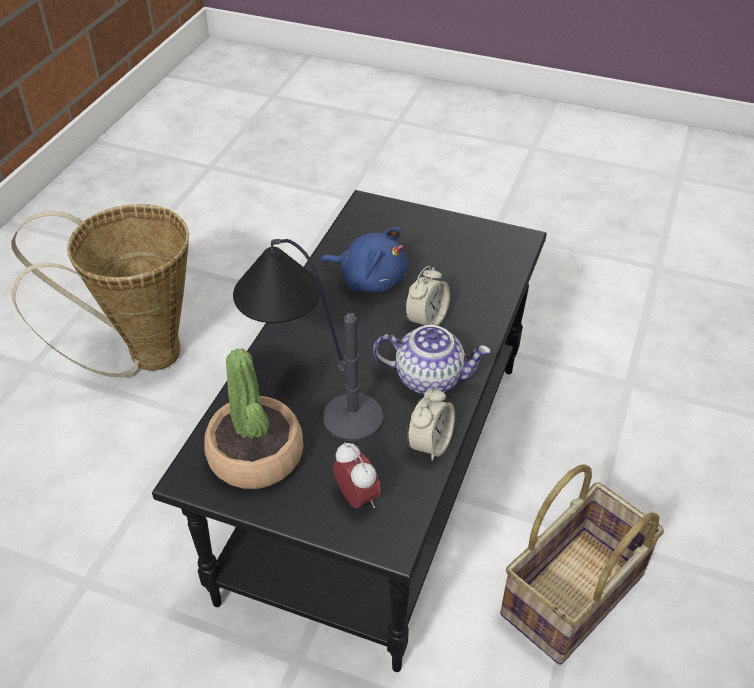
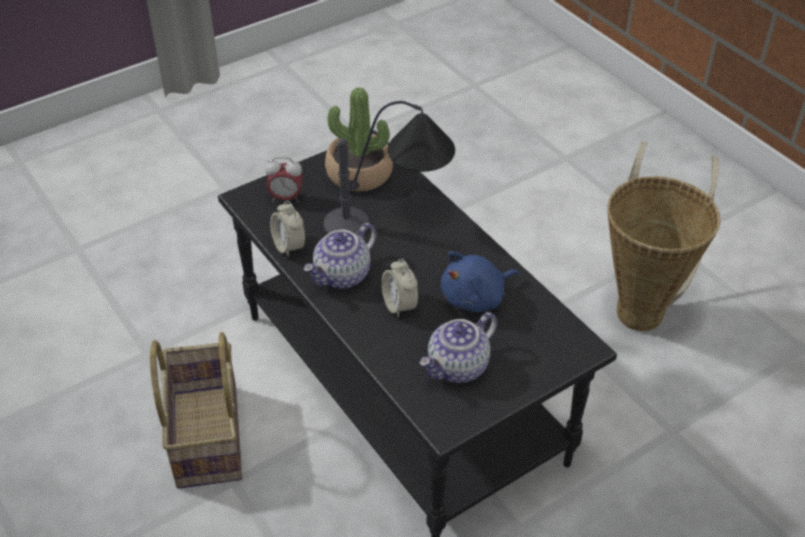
camera: 125 degrees right, 0 degrees up
(457, 256) = (458, 367): none -> teapot

